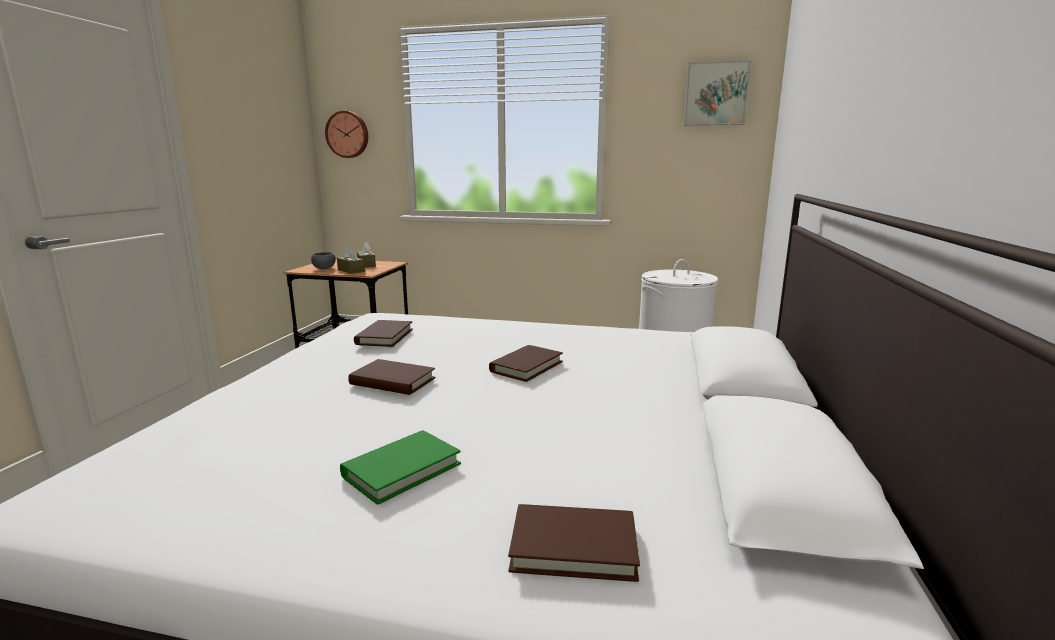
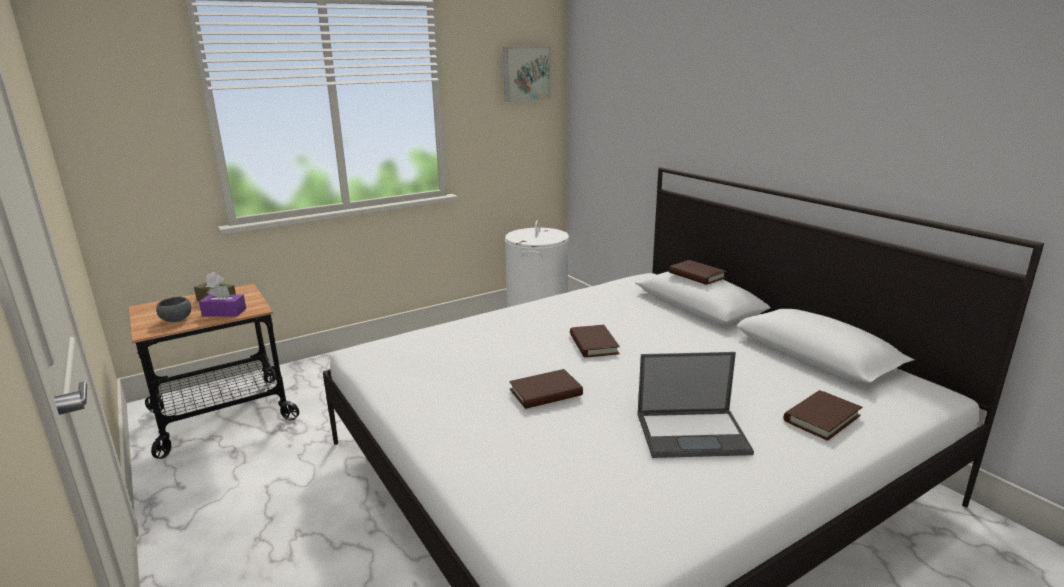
camera: 45 degrees left, 5 degrees up
(348, 134) = (114, 132): wall clock -> none
(351, 271) = (224, 312): brown tissue box -> purple tissue box
(384, 337) = (442, 364): brown book -> brown book (696, 275)
(402, 470) = (693, 433): green book -> laptop

